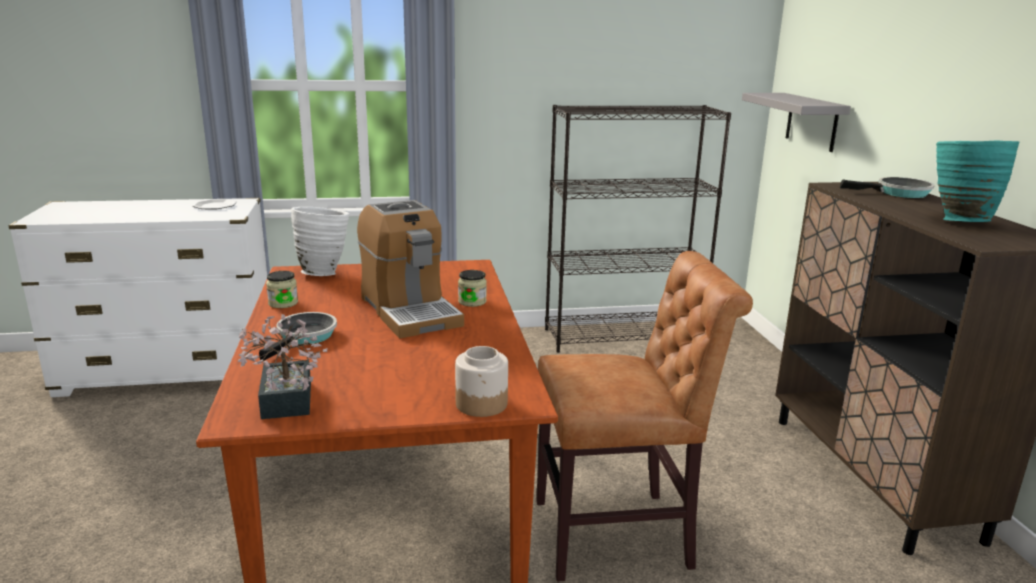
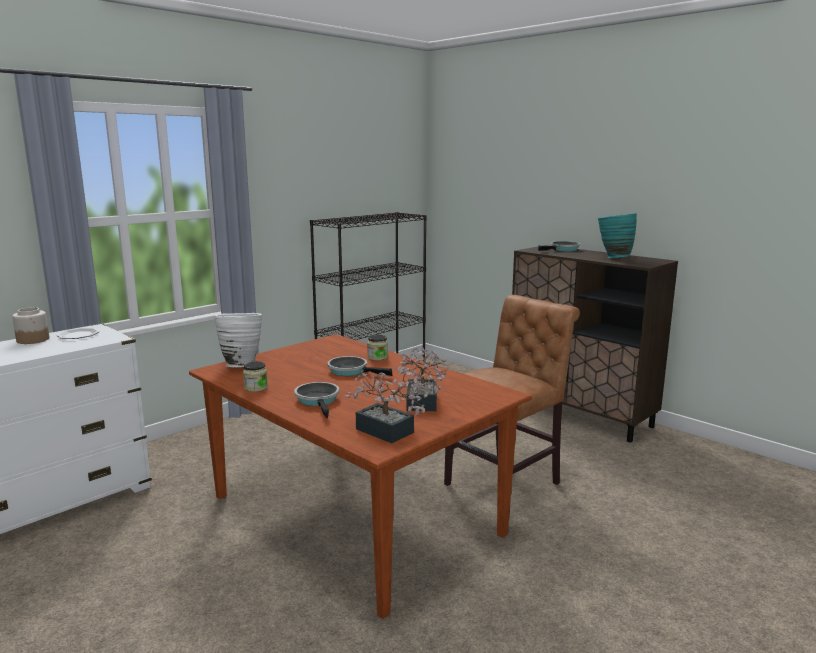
camera: 35 degrees left, 5 degrees down
(392, 380) = (420, 404): none -> potted plant
(409, 311) = (351, 371): coffee machine -> frying pan
(482, 404) = (489, 400): jar -> jar (33, 340)
(812, 122) = (469, 216): grey shelf -> none

